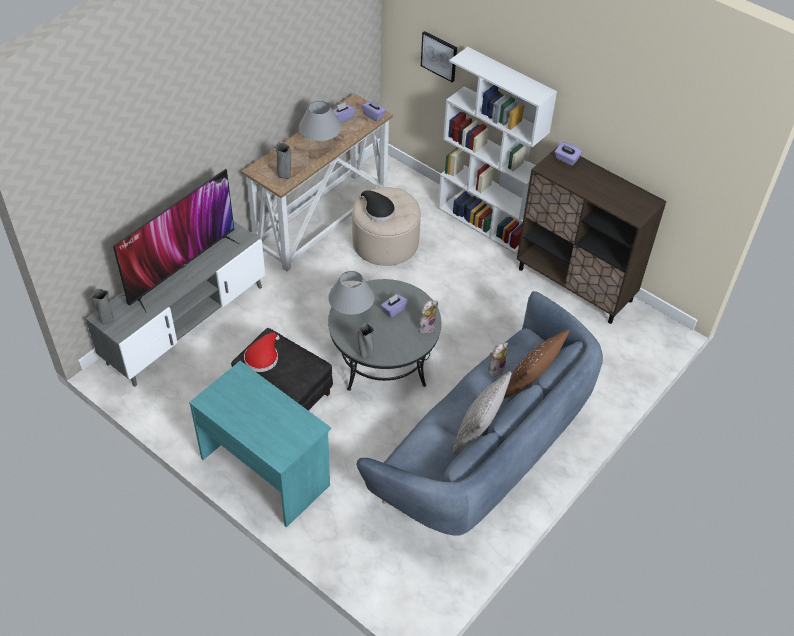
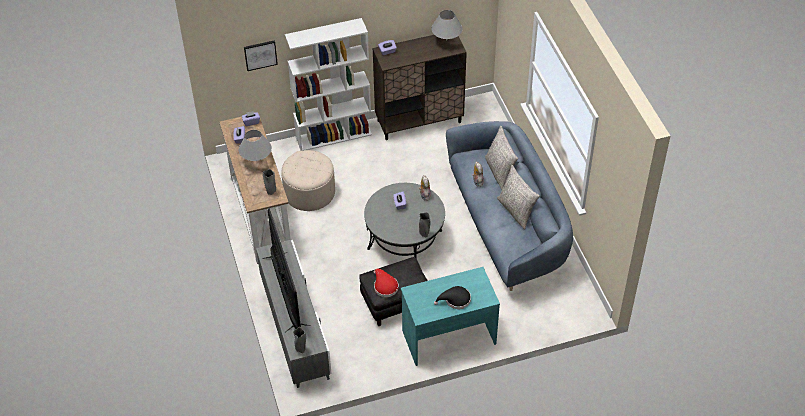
camera: 55 degrees left, 0 degrees up
(351, 313) = (386, 225): grey table lamp -> grey table lamp (446, 41)
(377, 210) = (307, 172): black hat -> black hat (455, 300)
(530, 383) = (500, 171): brown pillow -> grey pillow

